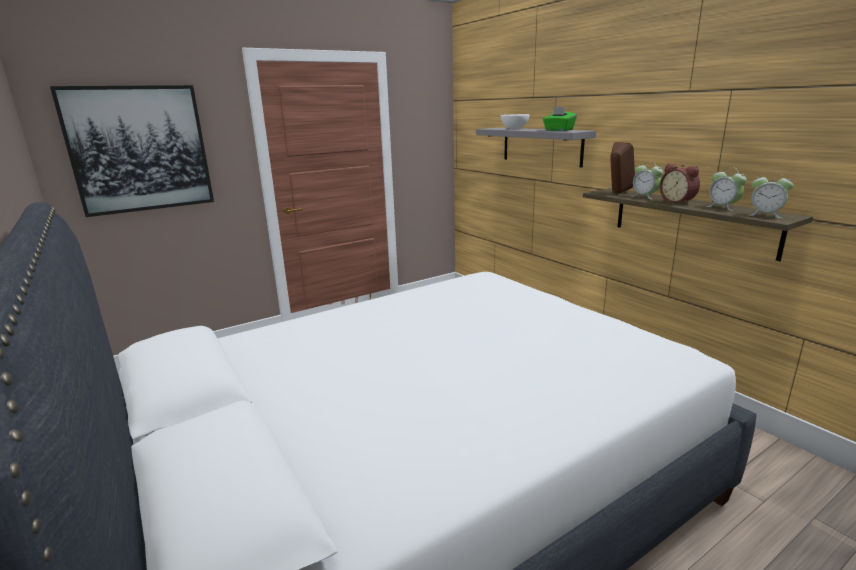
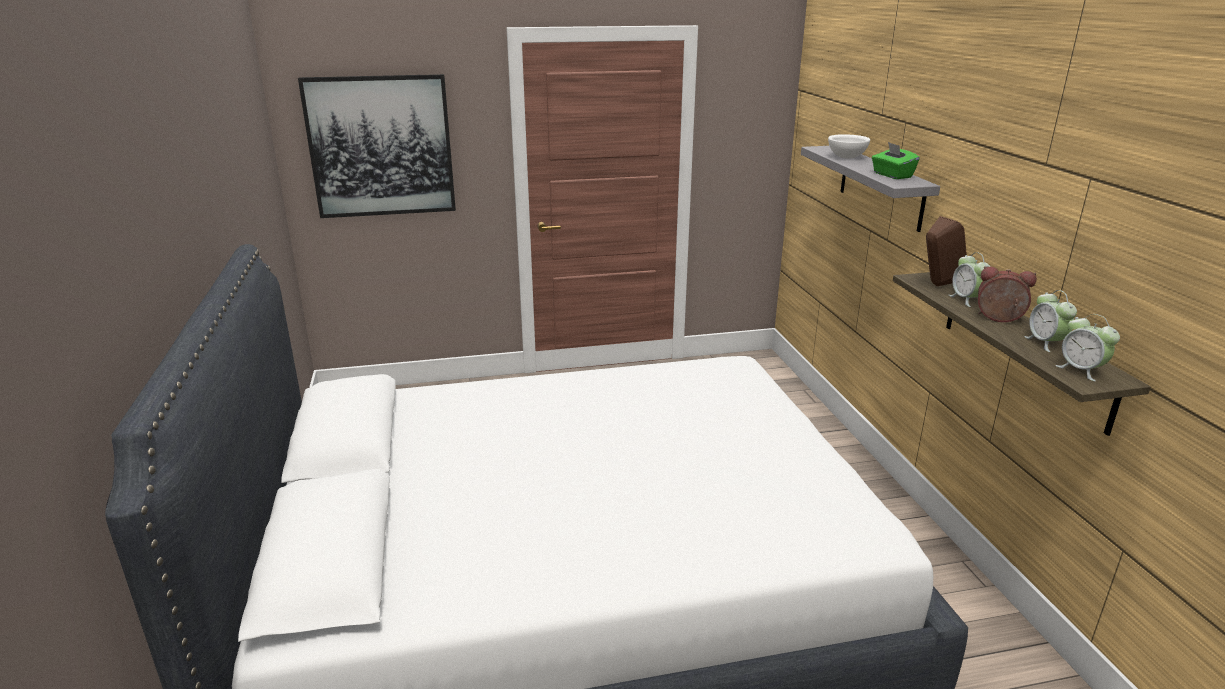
camera: 20 degrees right, 5 degrees up
(678, 201) = (998, 319): alarm clock -> alarm clock turned 120 degrees clockwise

